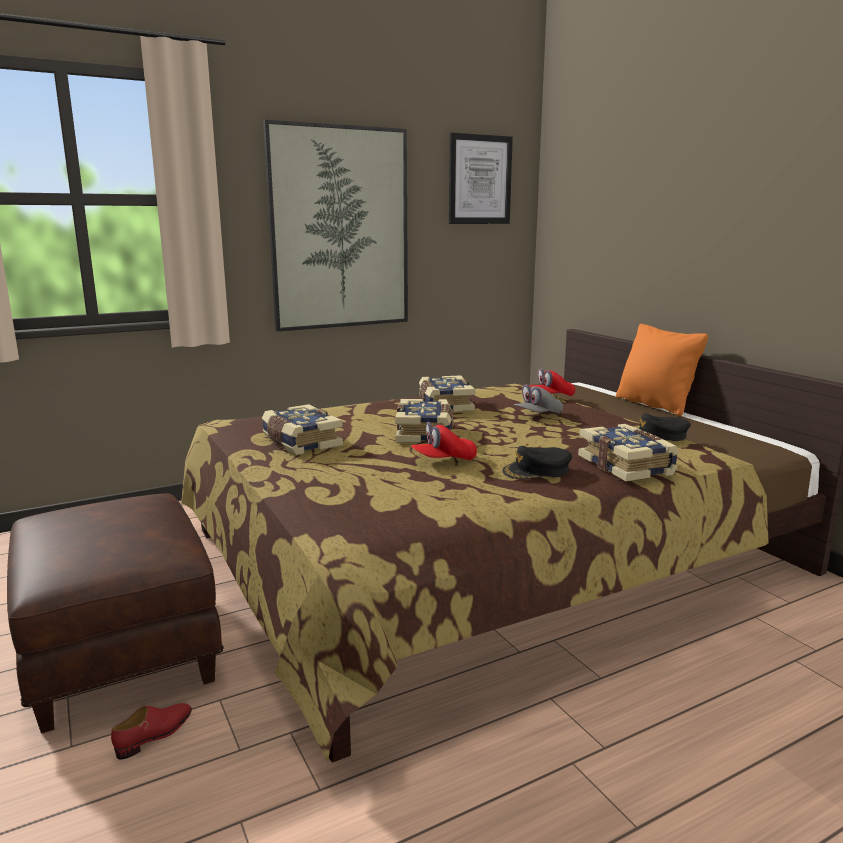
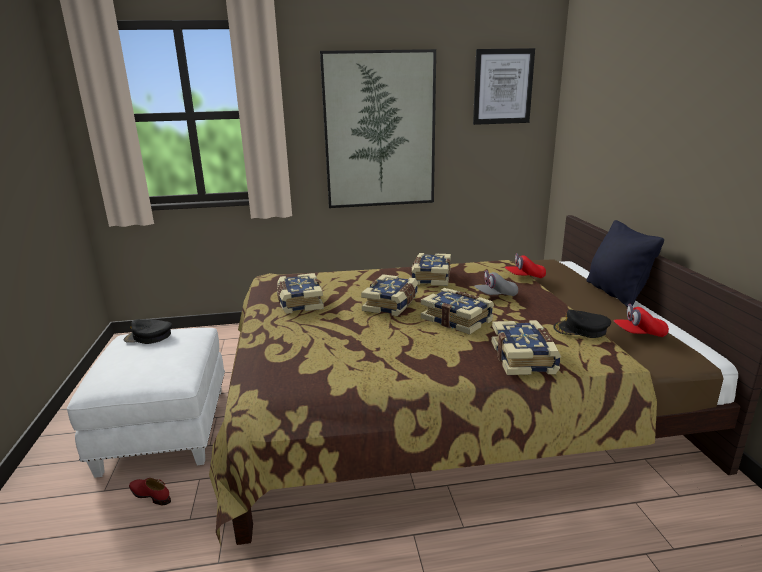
camera: 20 degrees right, 5 degrees up
(123, 651) = (166, 430): brown ottoman -> white ottoman
(155, 734) = (150, 495): red shoe -> red shoe turned 120 degrees counterclockwise
(444, 460) = (383, 332): red cap -> red cap (639, 334)
(518, 440) = (457, 320): none -> book
(537, 471) = (445, 353): black cap -> black cap (148, 337)
(655, 405) = (616, 293): orange pillow -> black pillow

